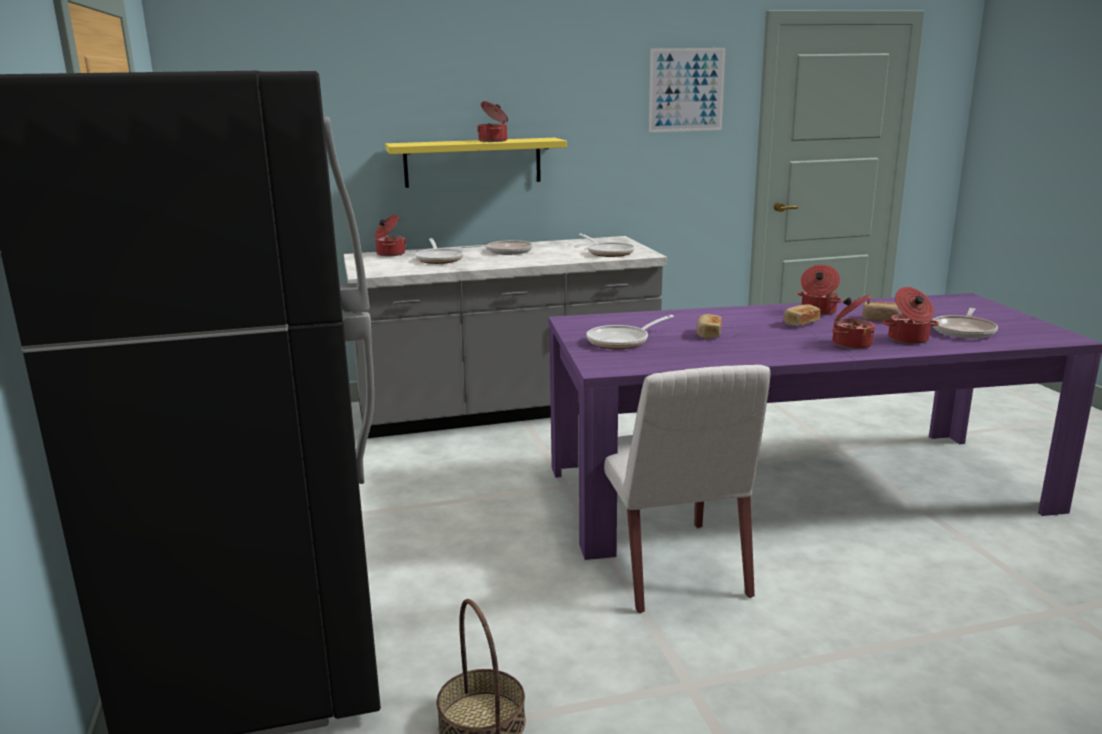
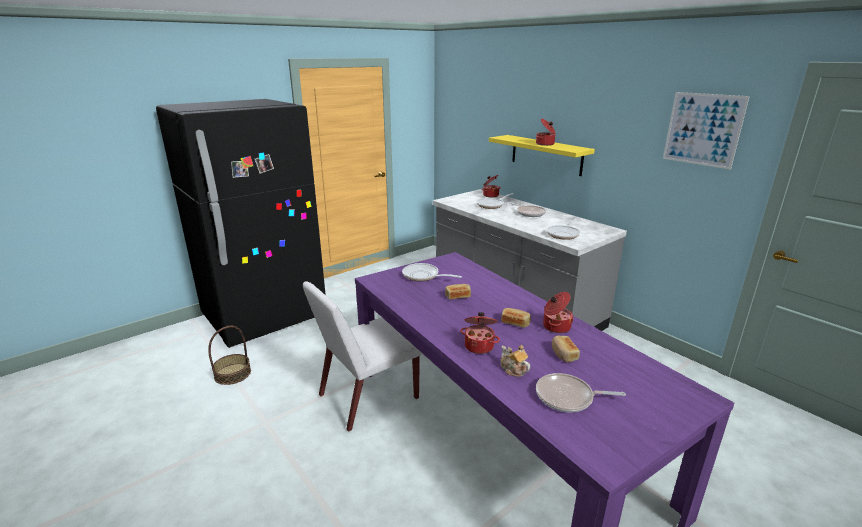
camera: 65 degrees right, 5 degrees up
(908, 339) = (513, 370): cooking pot -> teapot

